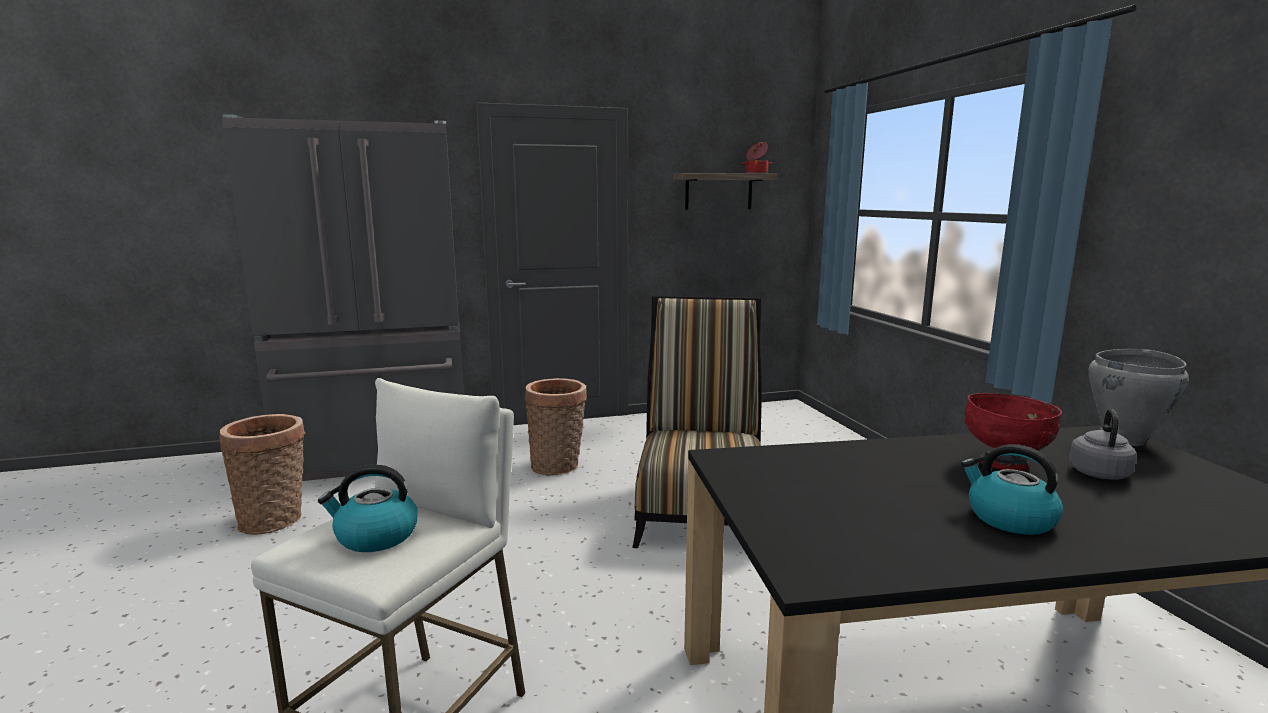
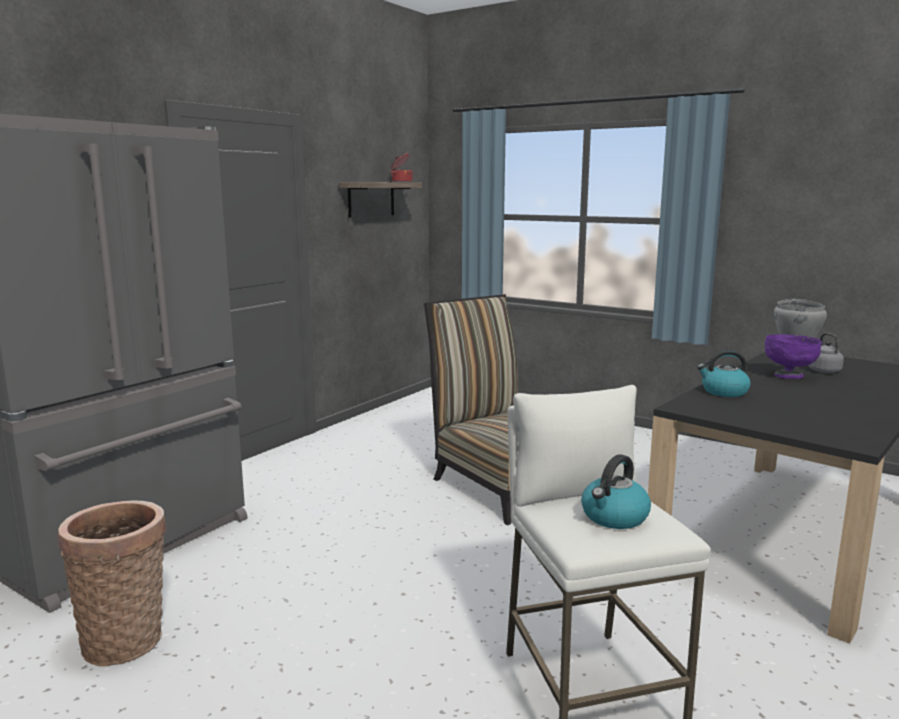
camera: 40 degrees left, 0 degrees up
(558, 466) = (336, 490): basket -> none
(1004, 465) = (789, 376): red bowl -> purple bowl
(1009, 518) = (847, 398): kettle -> kettle (723, 392)

